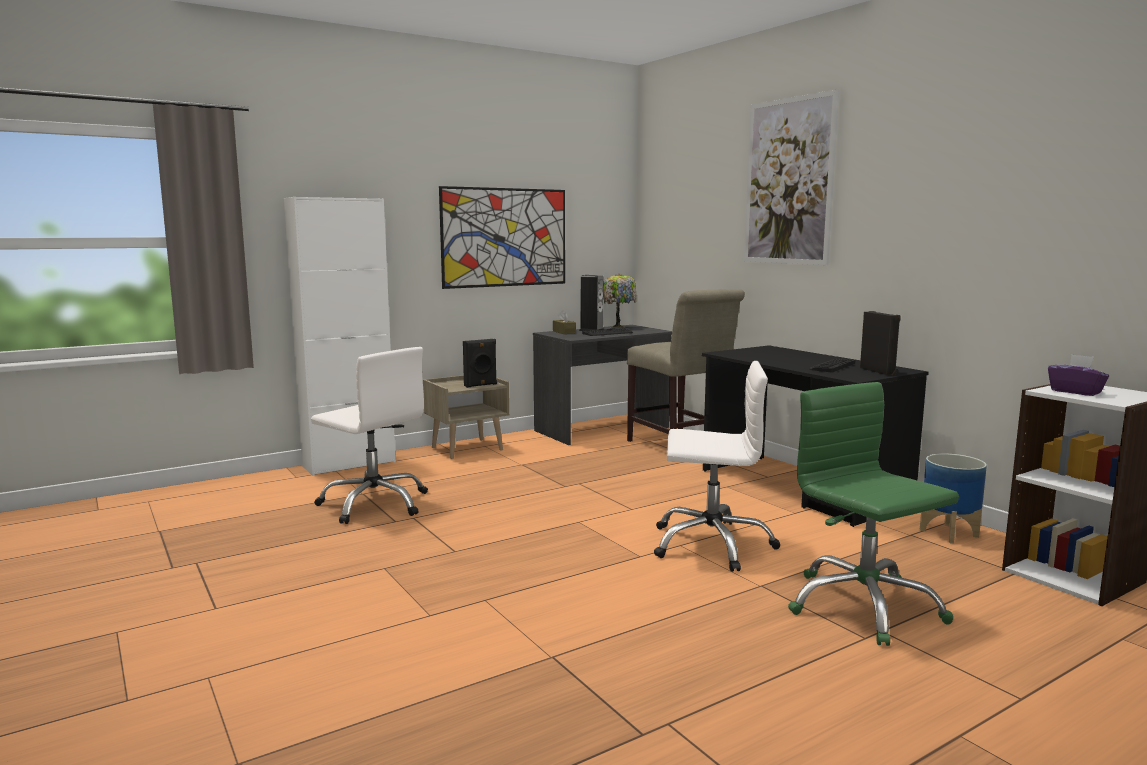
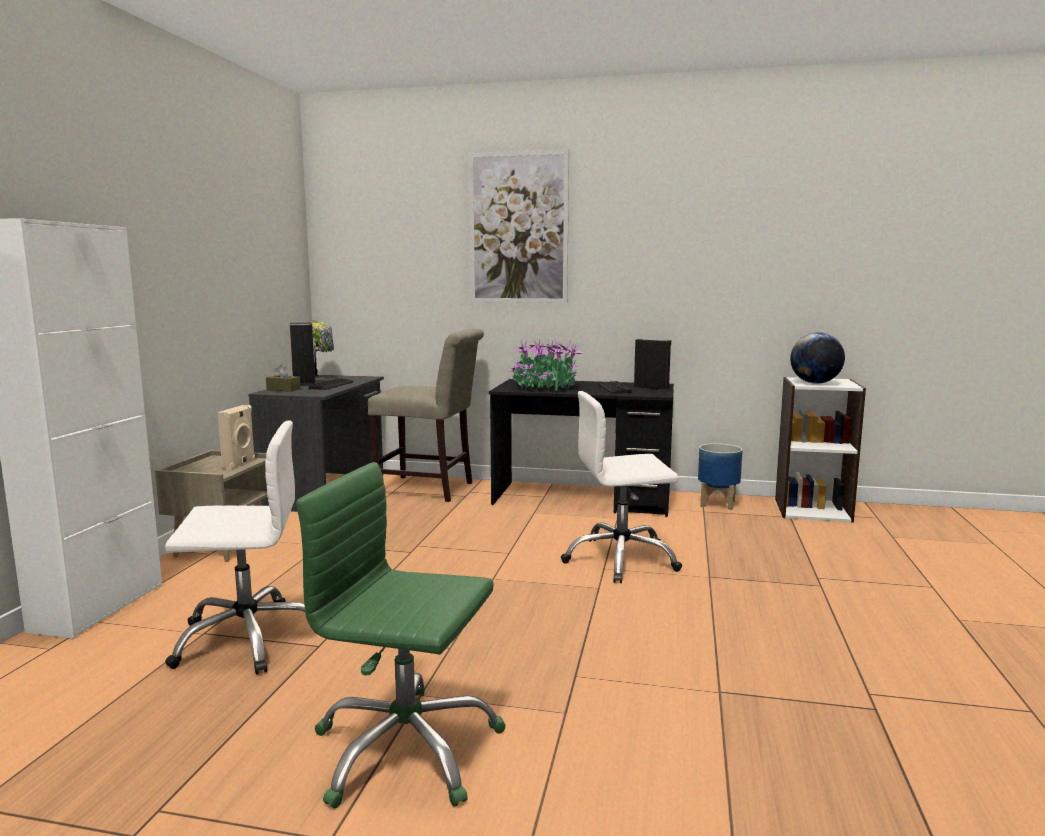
camera: 45 degrees left, 0 degrees up
(480, 385) = (240, 464): black speaker -> beige speaker
(505, 237) = (213, 281): picture -> none
(711, 544) = (621, 559): white office chair -> white office chair turned 150 degrees counterclockwise
(765, 356) = (545, 387): none -> potted plant
(863, 606) = (779, 566): green office chair -> green office chair (406, 749)
(1076, 392) = (815, 383): purple tissue box -> globe

